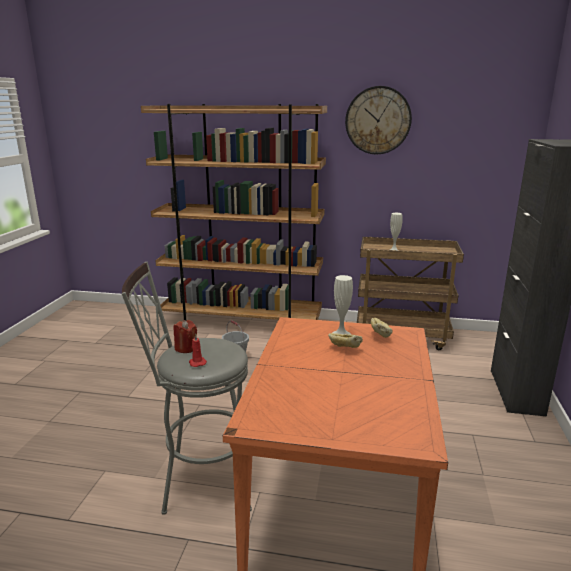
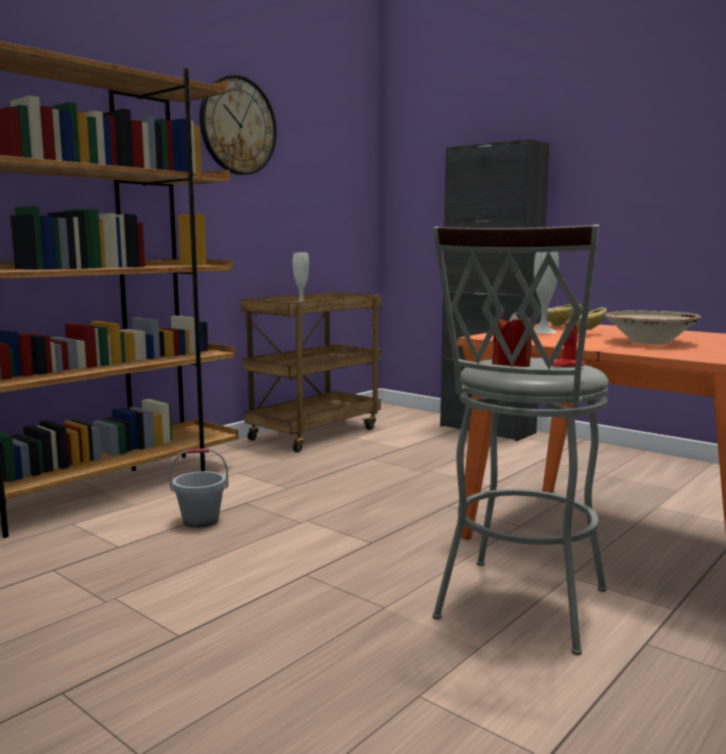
camera: 60 degrees left, 10 degrees down
(325, 376) = (650, 342): none -> beige bowl

